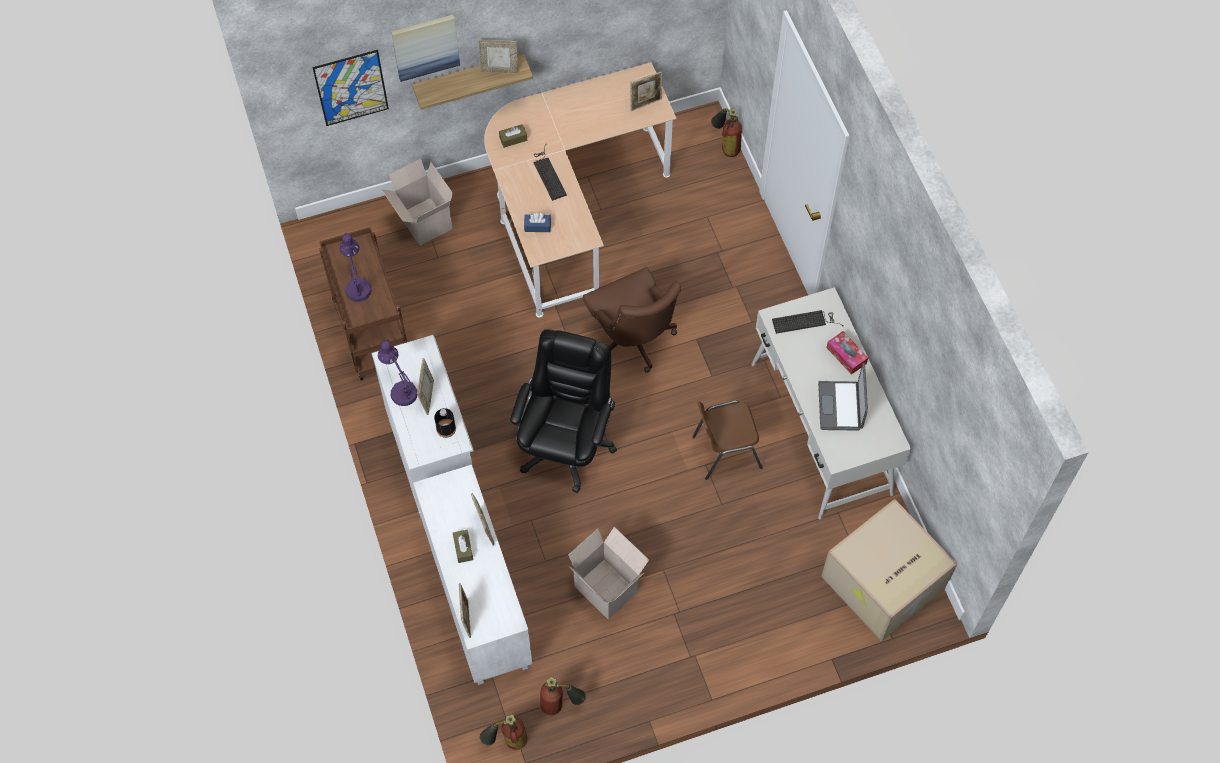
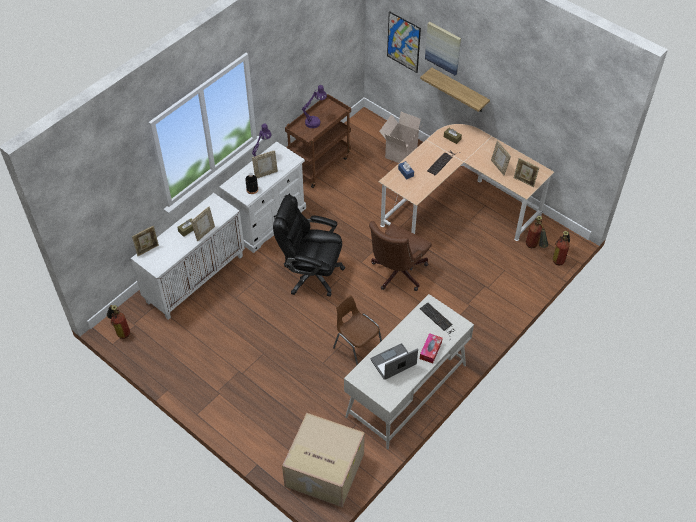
camera: 60 degrees right, 10 degrees down
(499, 69) = (470, 95): picture frame -> picture frame (499, 167)
(560, 705) = (154, 344): fire extinguisher -> fire extinguisher (534, 248)
(566, 444) = (311, 274): black office chair -> black office chair turned 150 degrees counterclockwise
(608, 588) = (236, 333): cardboard box -> none

